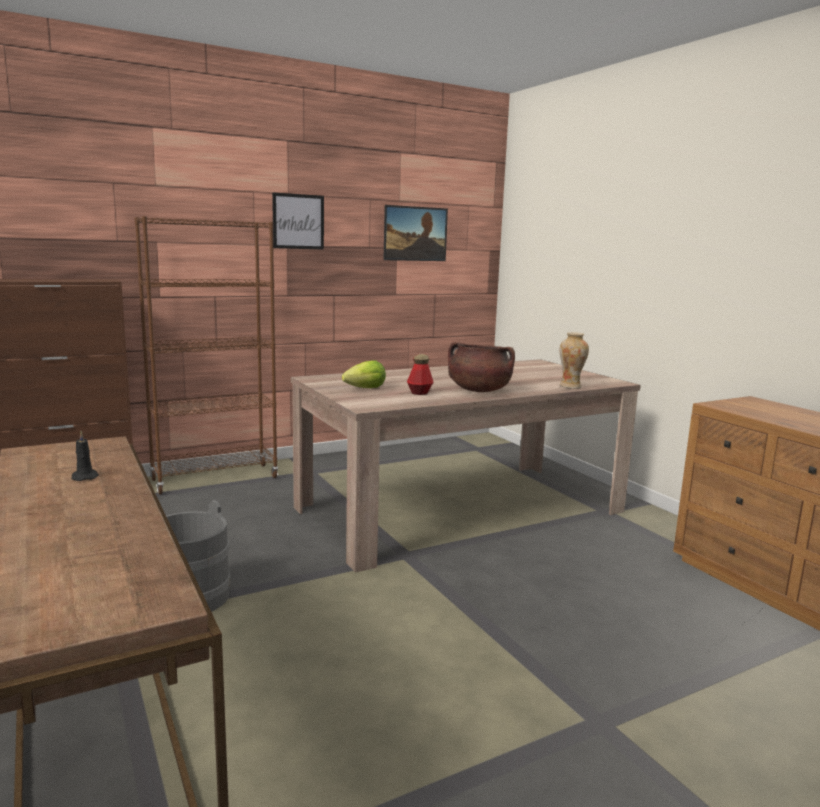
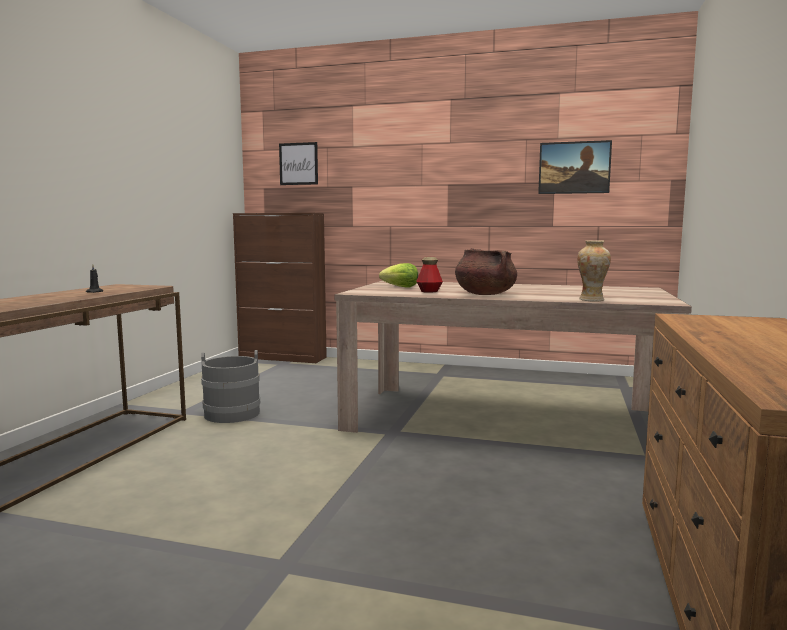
camera: 45 degrees right, 5 degrees down
(215, 479) = (371, 366): brown bookcase -> none
(298, 221) = (457, 164): picture -> picture (298, 164)

